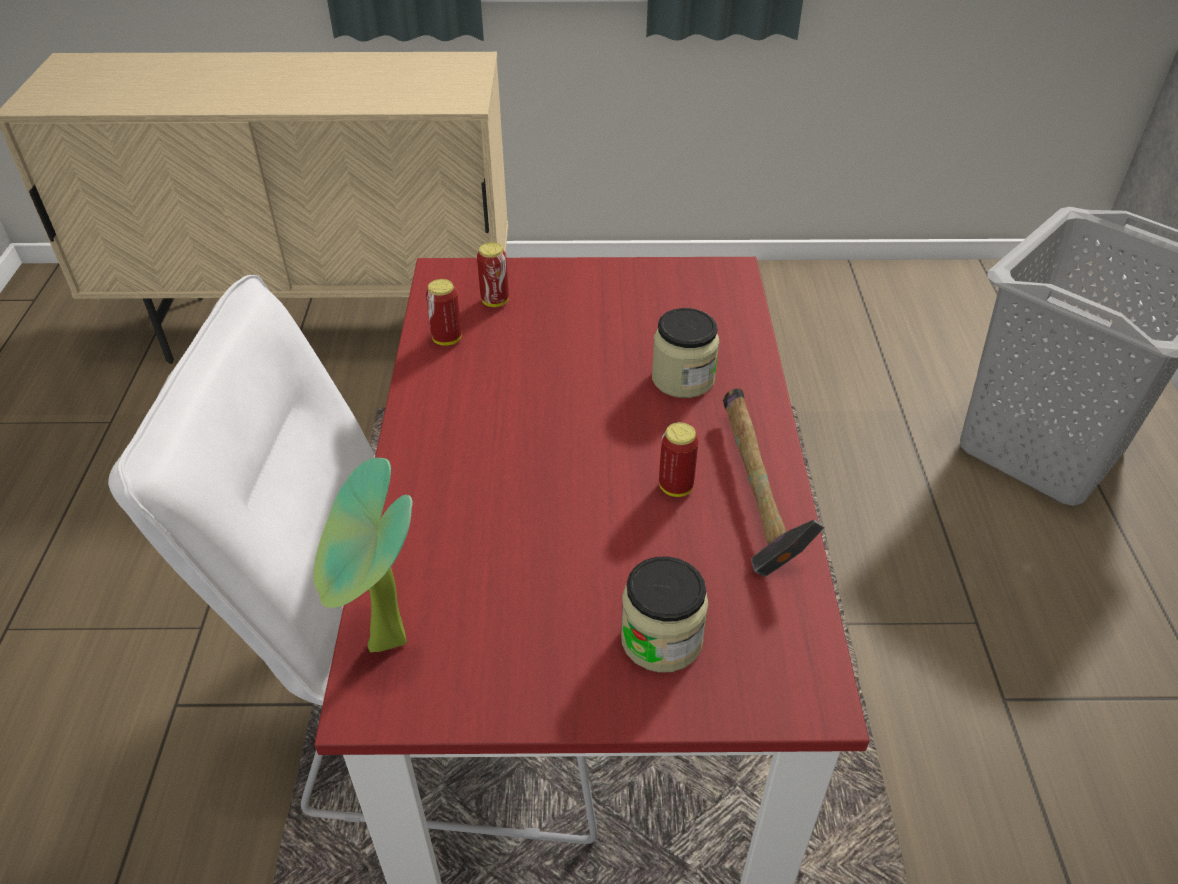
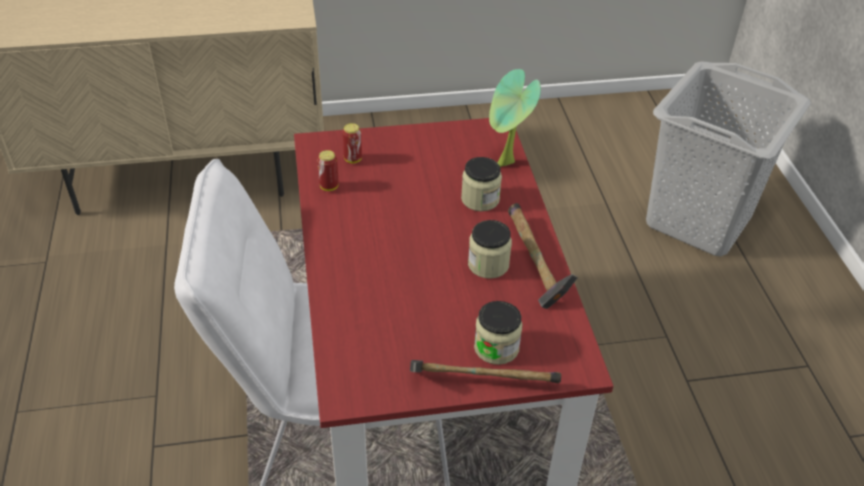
camera: 10 degrees left, 0 degrees up
(385, 649) = (344, 369): potted plant -> potted plant (506, 165)
(616, 702) = (478, 382): none -> hammer
(675, 487) = (488, 264): can -> jar

